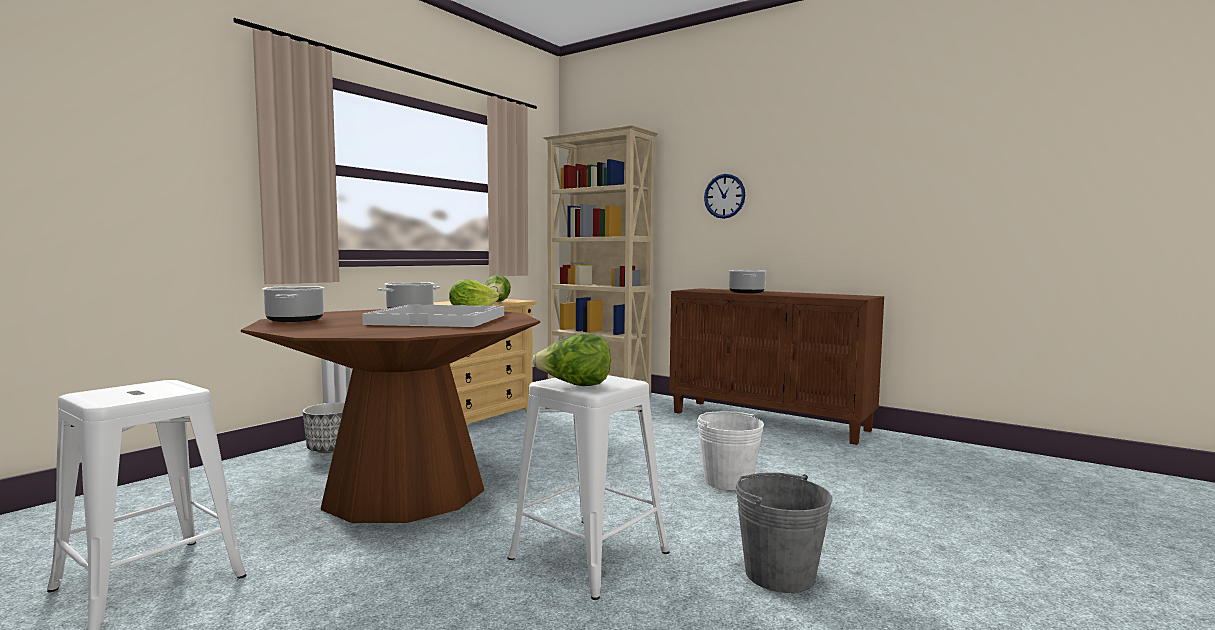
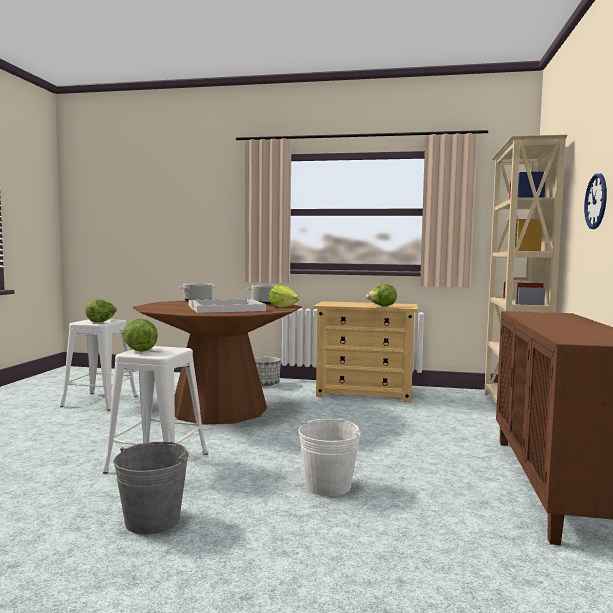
camera: 65 degrees right, 0 degrees up
(158, 390) = (102, 322): none -> lettuce
(746, 292) = (548, 320): cooking pot -> none

